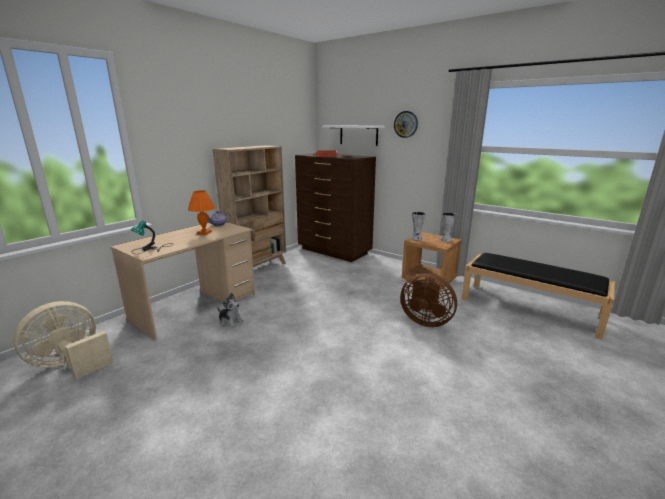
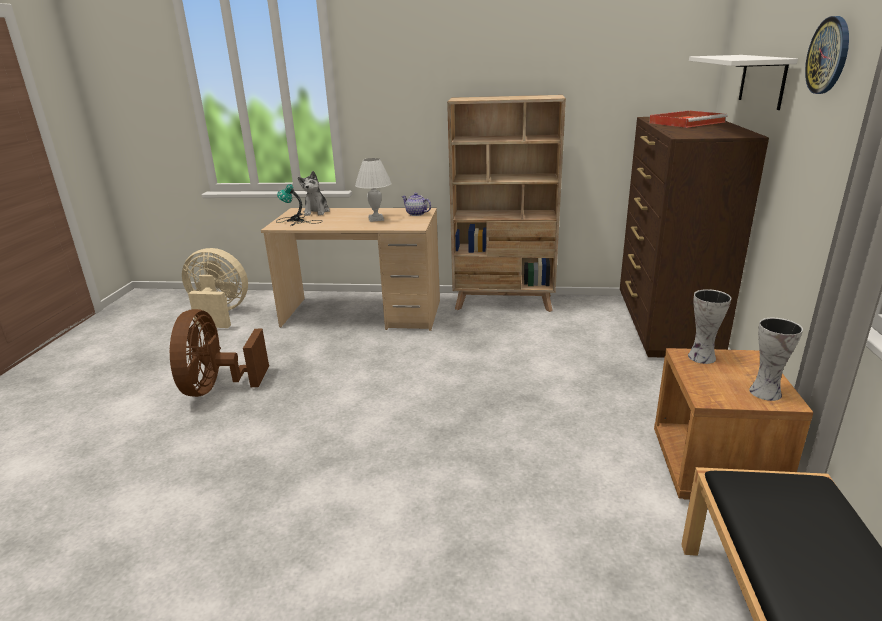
camera: 60 degrees right, 5 degrees up
(204, 233) = (375, 219): orange table lamp -> white table lamp
(230, 321) = (349, 346): plush toy -> plush toy (316, 212)
(425, 321) = (518, 513): brown fan -> brown fan (217, 387)

